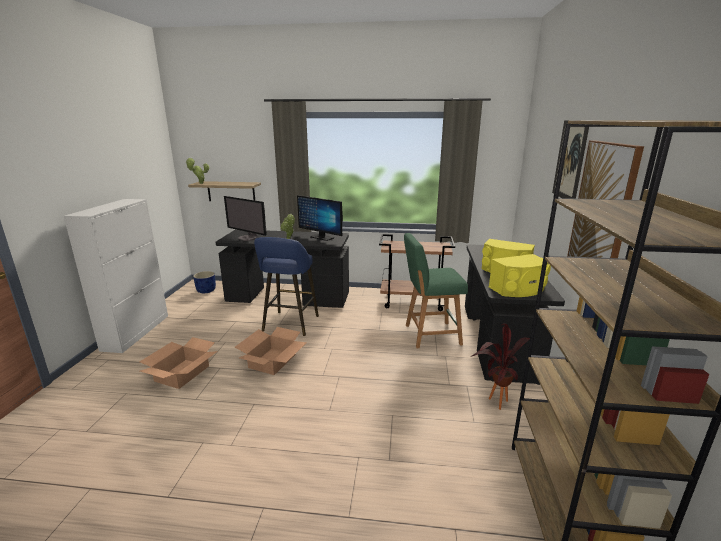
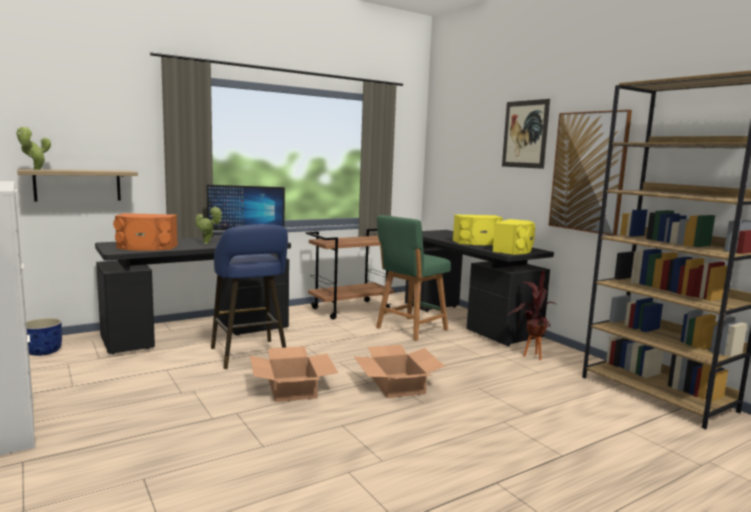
camera: 40 degrees left, 10 degrees down
(182, 373) = (193, 433): cardboard box -> cardboard box (397, 385)
(248, 238) = (146, 247): monitor -> orange speaker

